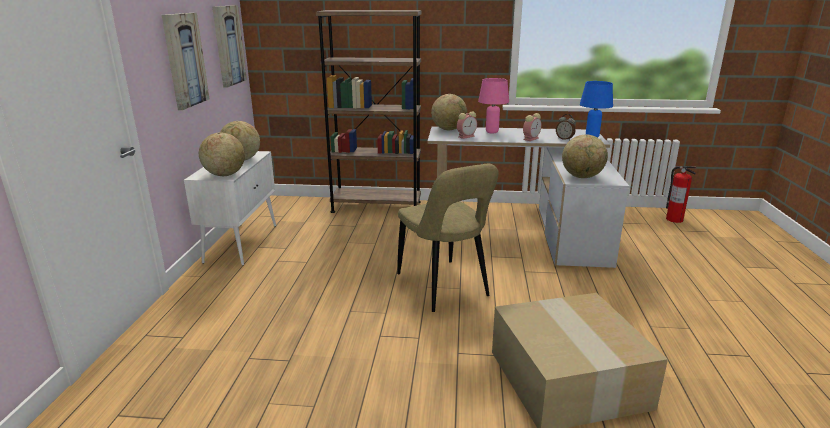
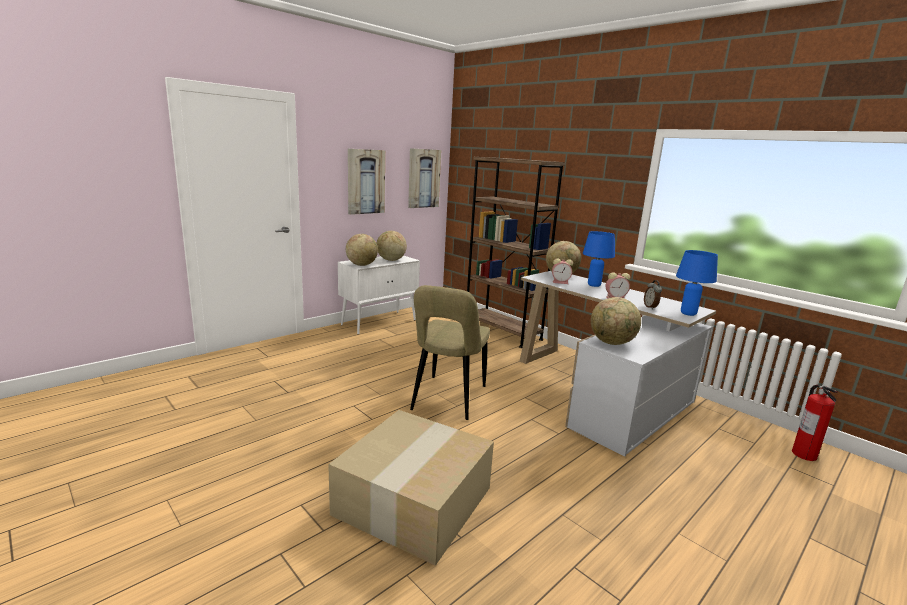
camera: 40 degrees right, 5 degrees down
(491, 132) = (593, 285): pink table lamp -> blue table lamp

